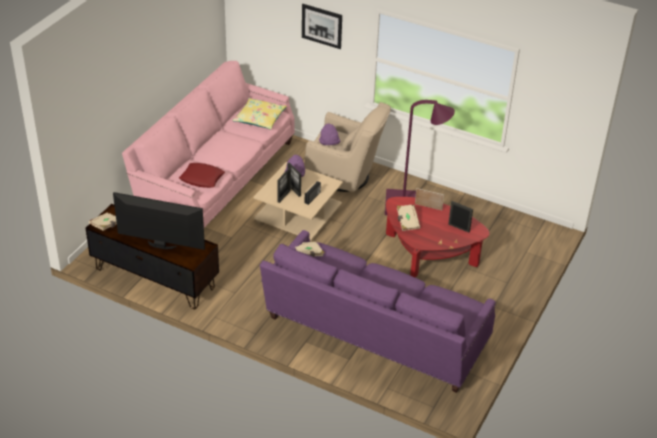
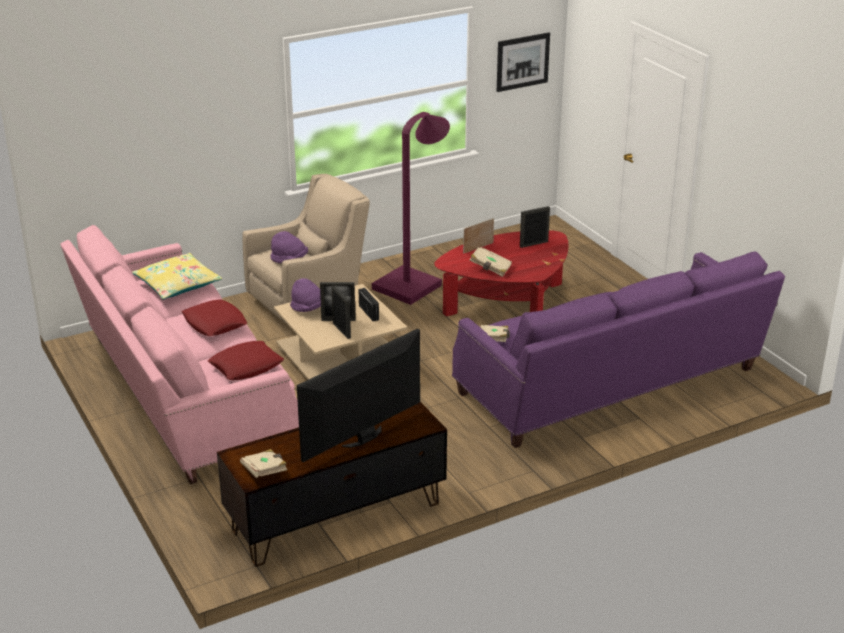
camera: 55 degrees left, 10 degrees down
(233, 149) = (214, 323): none -> red pillow
(322, 26) = (204, 105): picture -> picture (522, 62)

